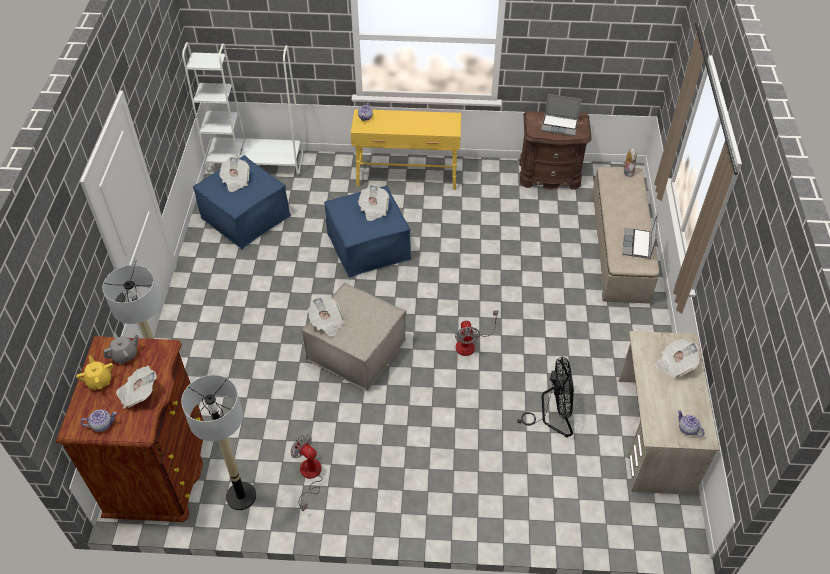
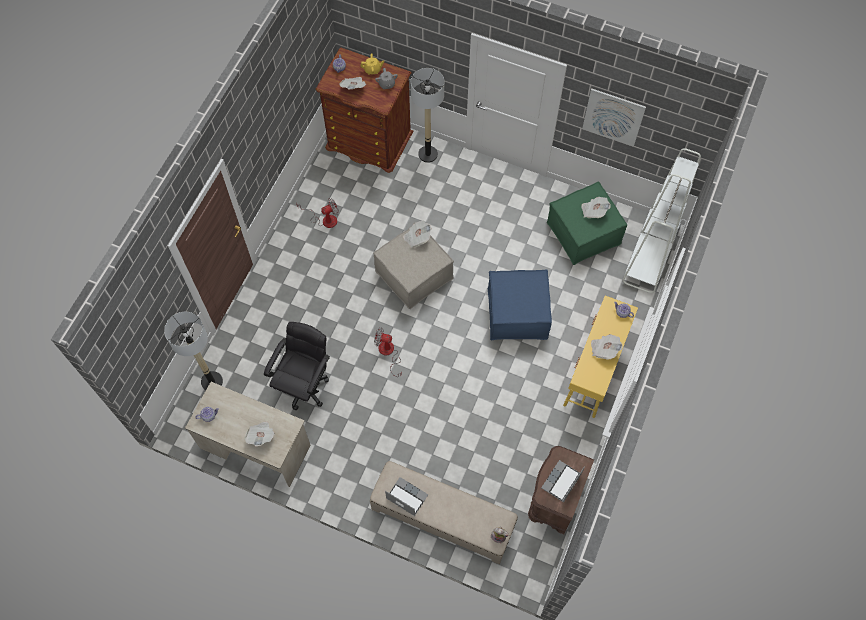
camera: 110 degrees right, 15 degrees up
(156, 99) = (613, 117): none -> picture
(241, 496) = (328, 180): floor lamp -> floor lamp (212, 382)
(246, 217) = (583, 233): blue ottoman -> green ottoman
(373, 209) = (523, 302): newspaper -> newspaper (604, 349)
(552, 411) = (306, 385): black fan -> black office chair

